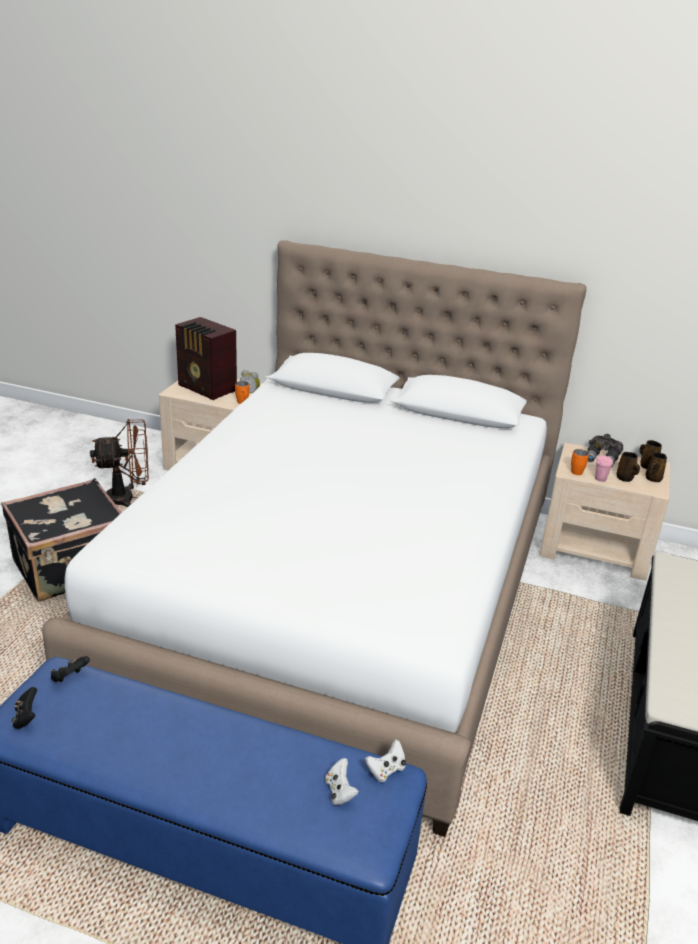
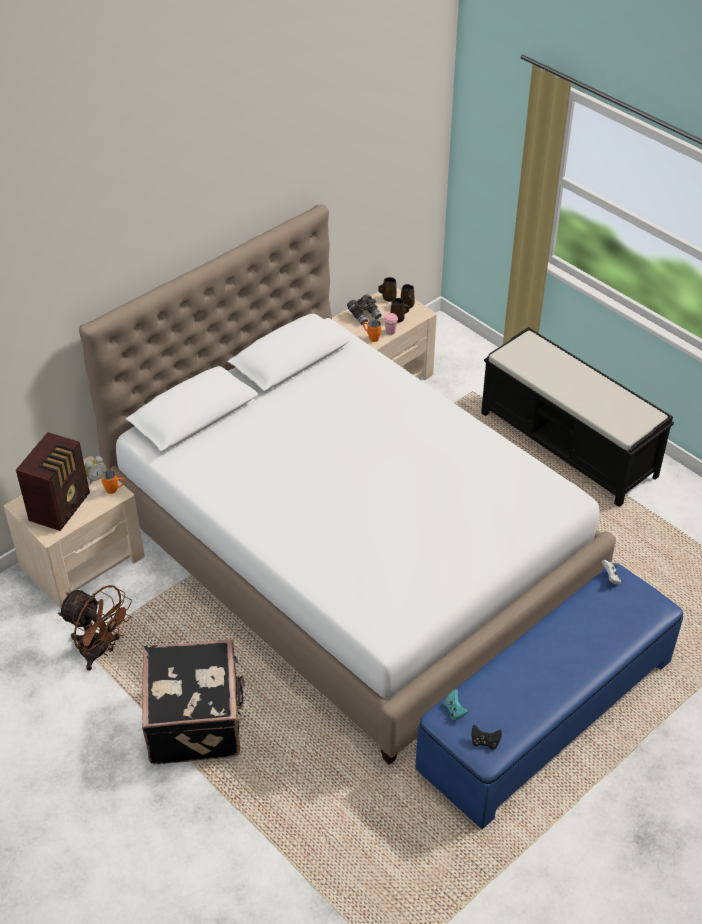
camera: 60 degrees left, 15 degrees up
(69, 677) = (454, 711): black game controller -> turquoise game controller
(128, 498) = (100, 652): brown fan -> brown fan turned 105 degrees clockwise
(207, 389) = (61, 506): radio -> radio turned 45 degrees counterclockwise
(340, 791) = (617, 604): white game controller -> none

